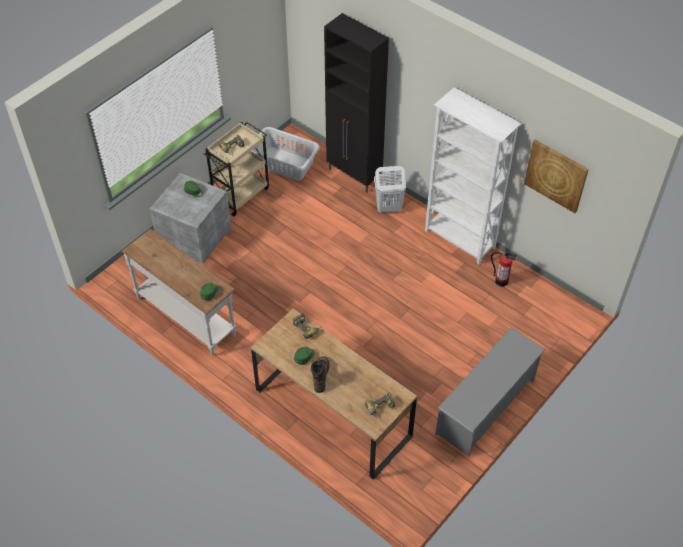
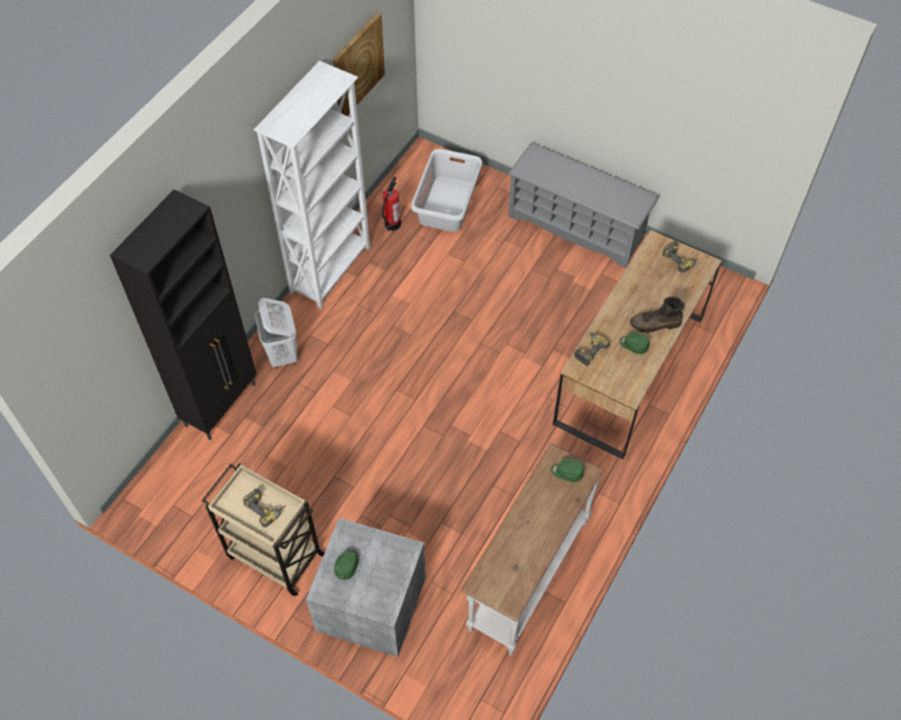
camera: 100 degrees left, 5 degrees up
(285, 164) = (202, 503): grey laundry basket -> grey laundry basket (448, 204)

